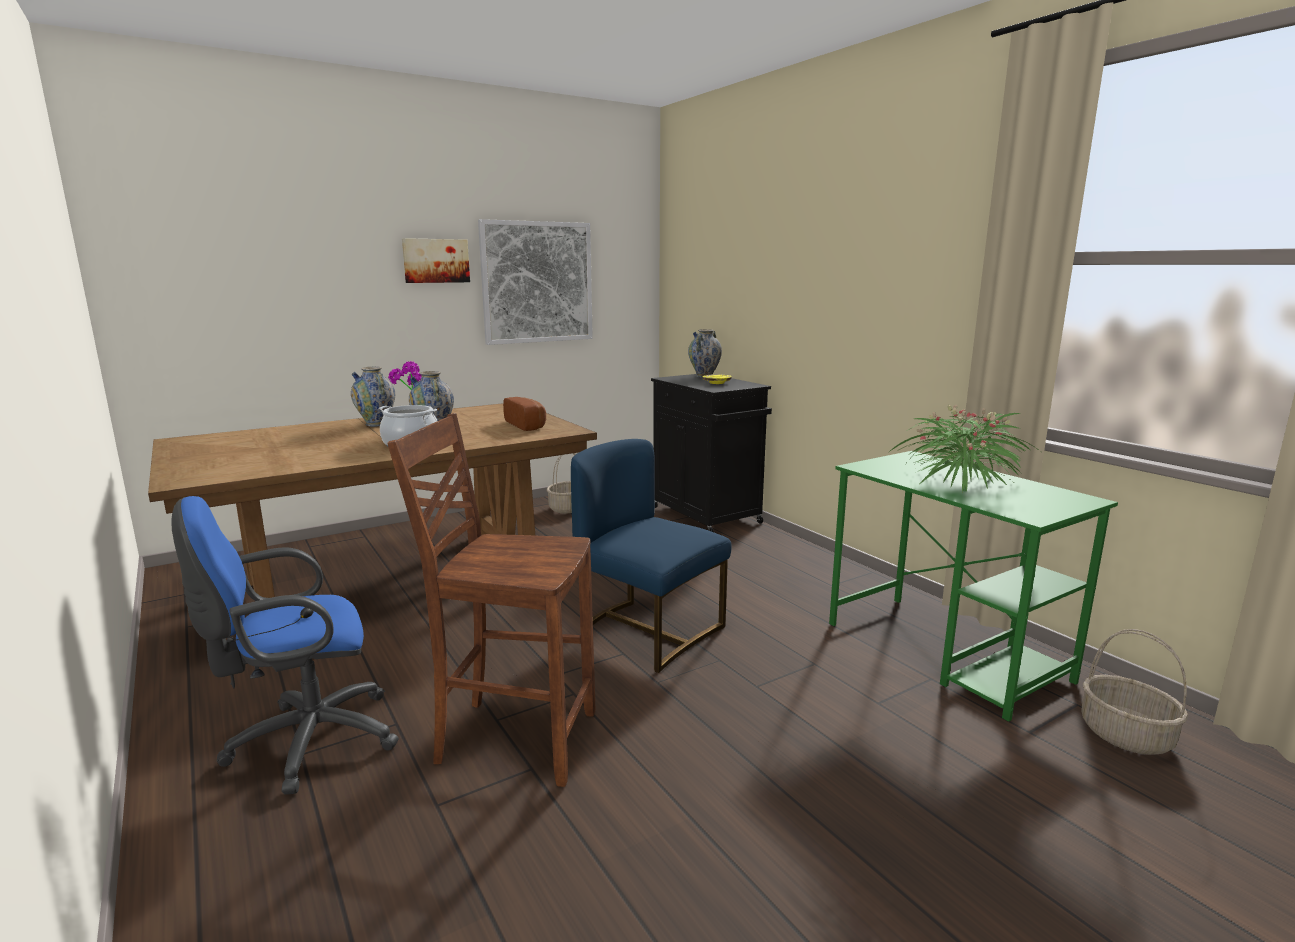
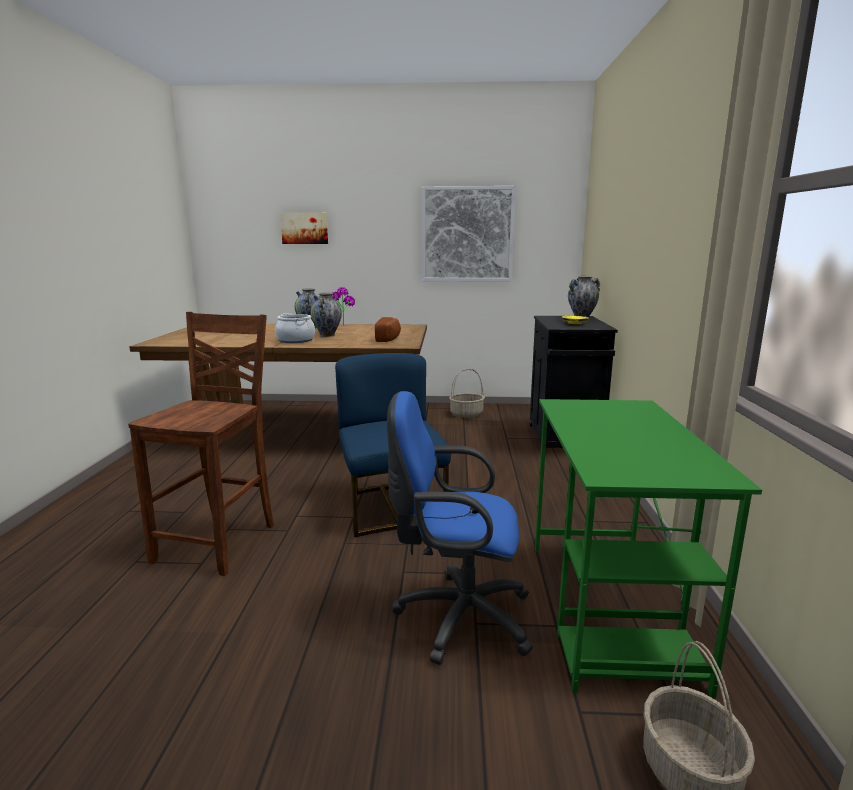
camera: 35 degrees right, 0 degrees up
(305, 742) = (138, 505): blue office chair -> blue office chair (457, 617)
(436, 261) = (388, 218): picture -> picture (305, 228)
(514, 738) = (220, 542): brown chair -> brown chair turned 60 degrees clockwise
(961, 481) = (624, 432): potted plant -> none

